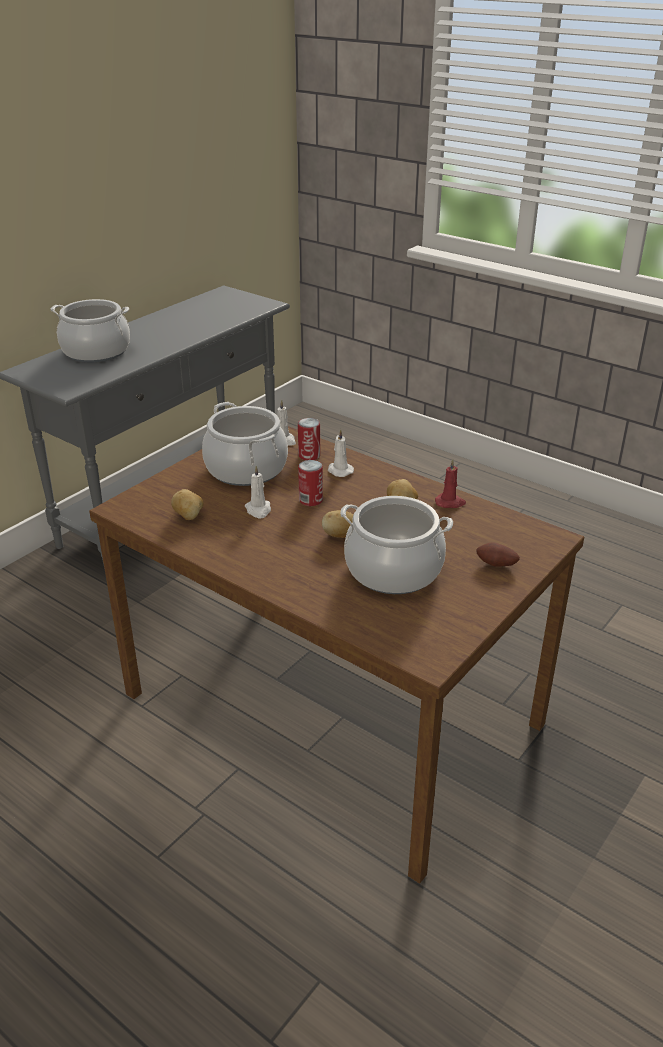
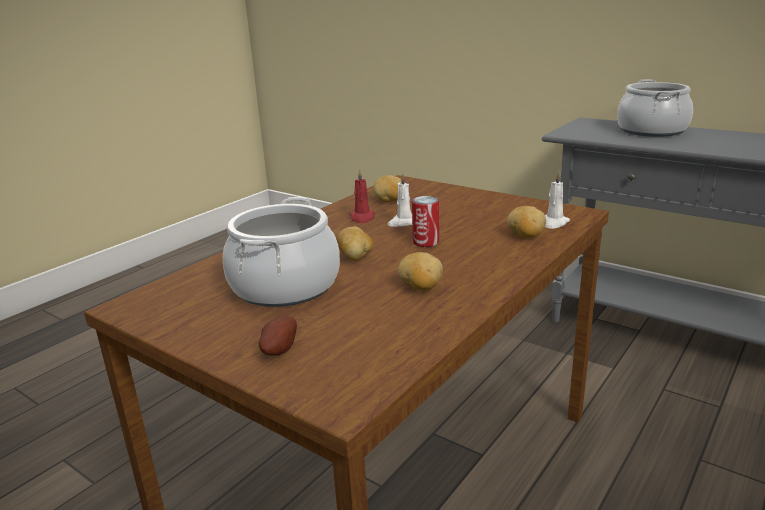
camera: 90 degrees right, 10 degrees down
(246, 469) = (481, 212): cooking pot -> none
(309, 455) = (525, 236): can -> potato
(339, 471) = (496, 252): white candle -> none
(450, 503) = (435, 319): red candle -> red candle (362, 218)

